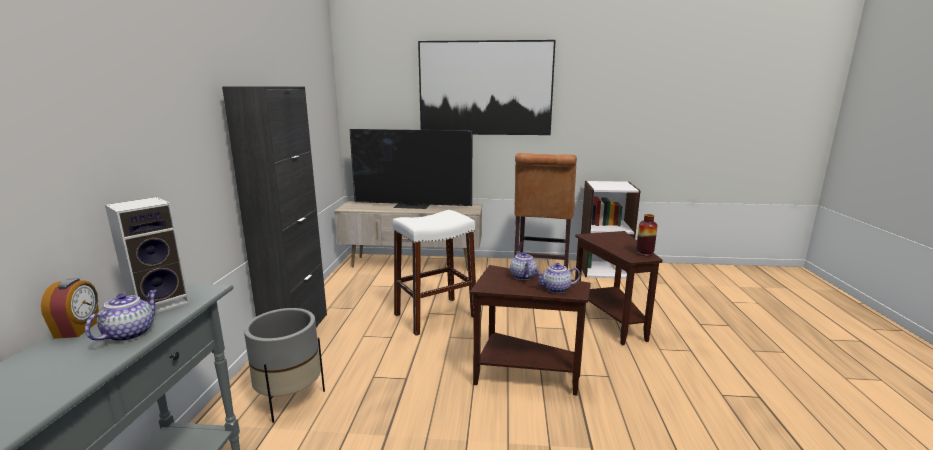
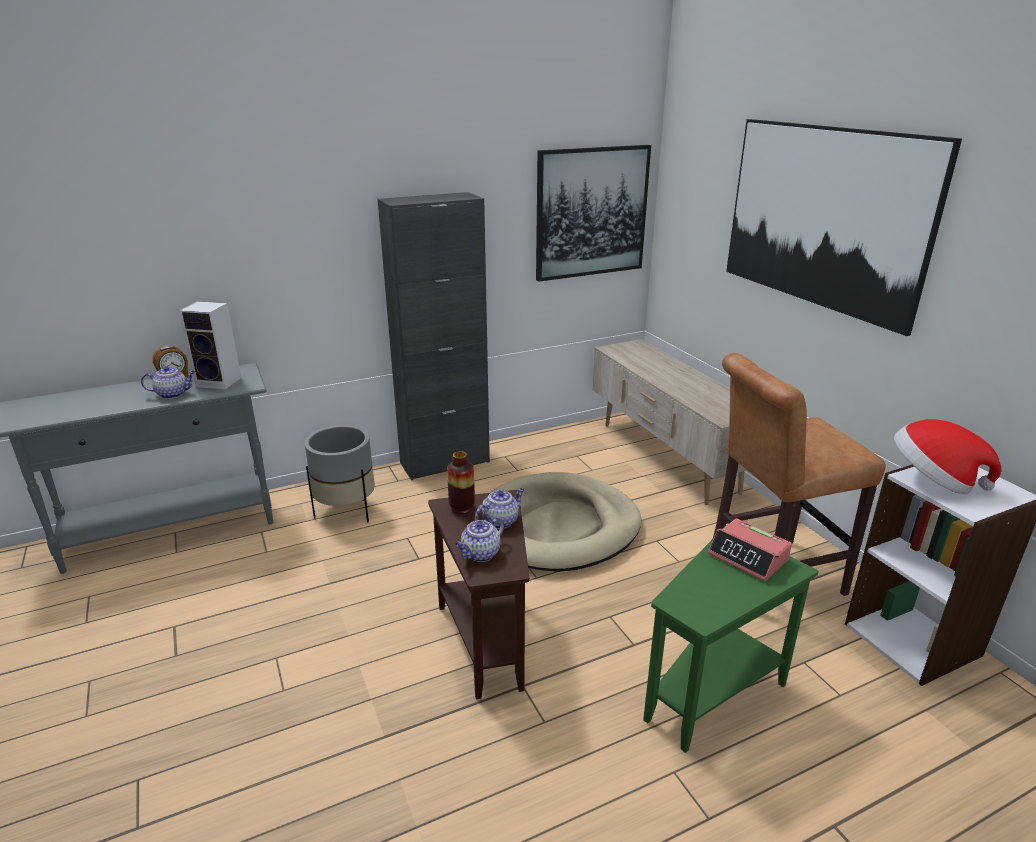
camera: 60 degrees right, 10 degrees up
(318, 109) = (591, 212): none -> picture
(412, 206) = (682, 376): television -> none
(435, 315) = (557, 527): white stool -> beige dog bed
(555, 289) = (480, 554): teapot -> teapot turned 105 degrees counterclockwise
(604, 186) = (933, 480): none -> hat
(606, 237) = (748, 557): none -> alarm clock
(611, 320) = (712, 691): brown side table -> green side table
(644, 253) = (712, 611): vase -> vase (462, 508)

